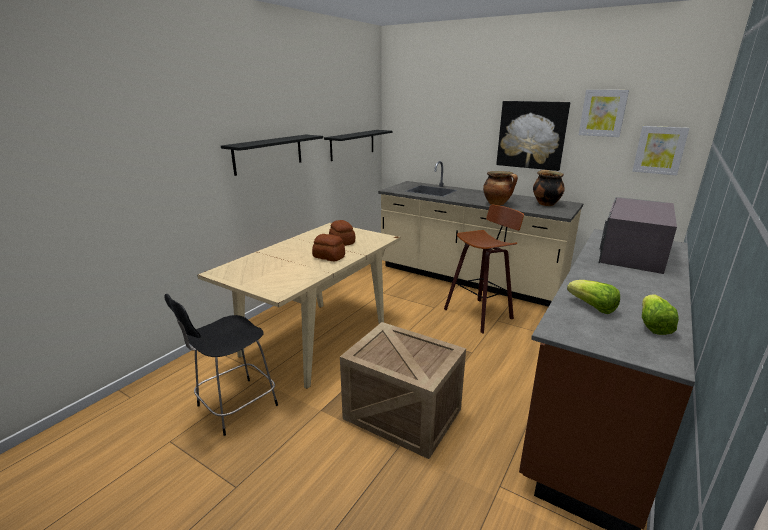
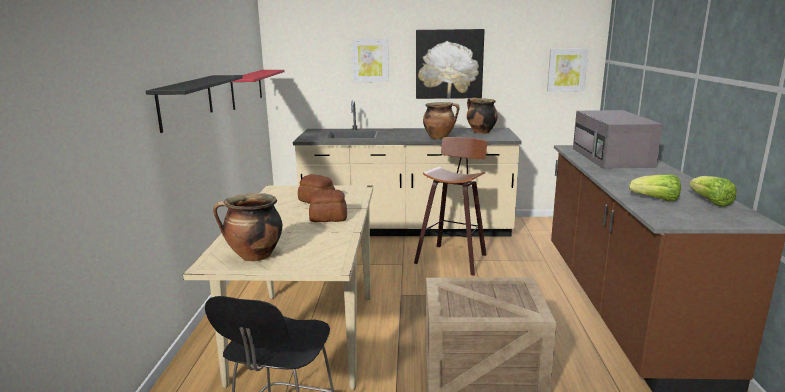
camera: 30 degrees left, 5 degrees down
(246, 273) = (254, 257): none -> cooking pot
(352, 144) = (247, 88): black shelf -> red shelf
(603, 113) = (514, 38): picture -> picture (370, 60)

